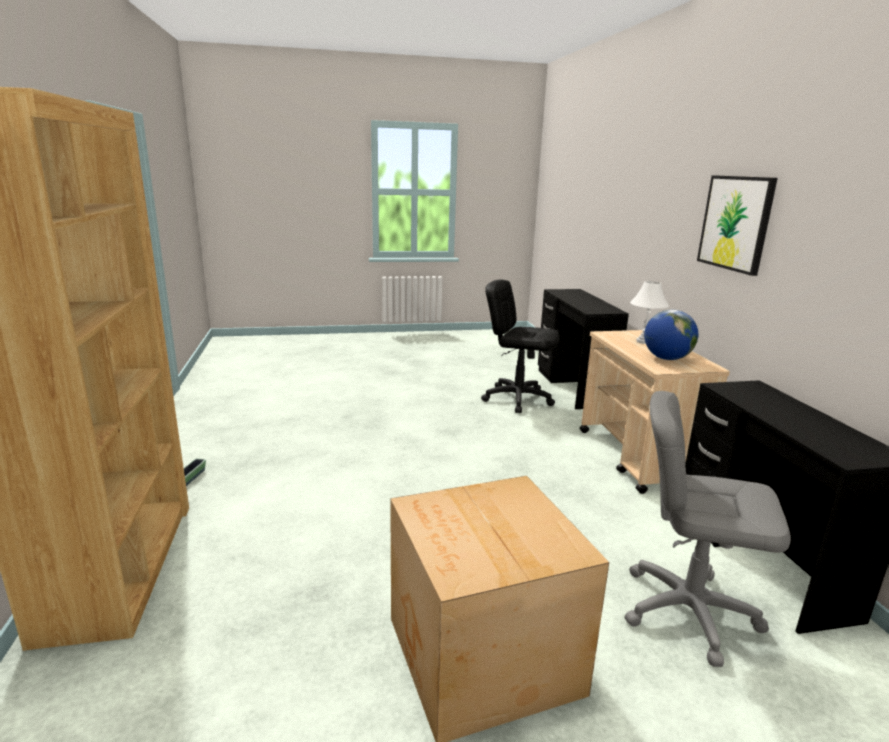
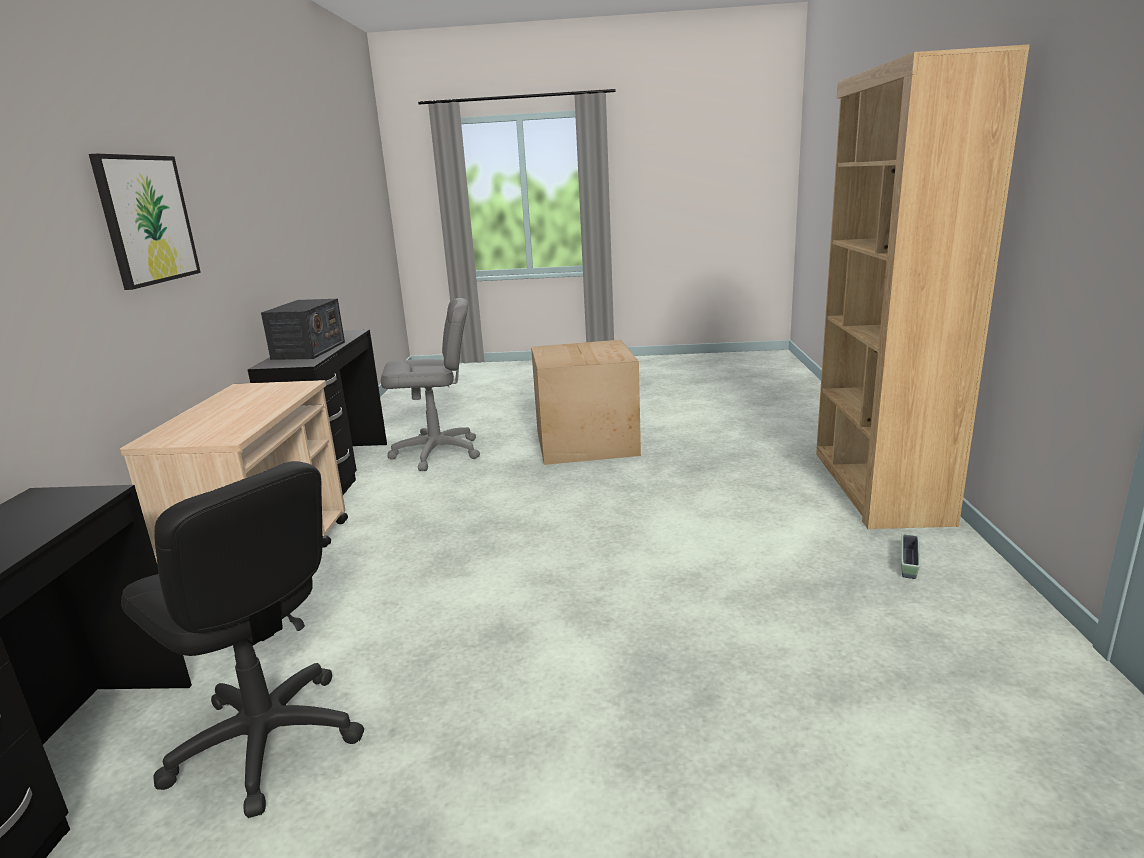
camera: 165 degrees left, 0 degrees up
(643, 341) = (211, 421): white table lamp -> none
(667, 358) = (259, 396): globe -> none
(688, 611) = (437, 453): grey office chair -> grey office chair turned 45 degrees counterclockwise
(779, 408) = (309, 350): none -> radio

